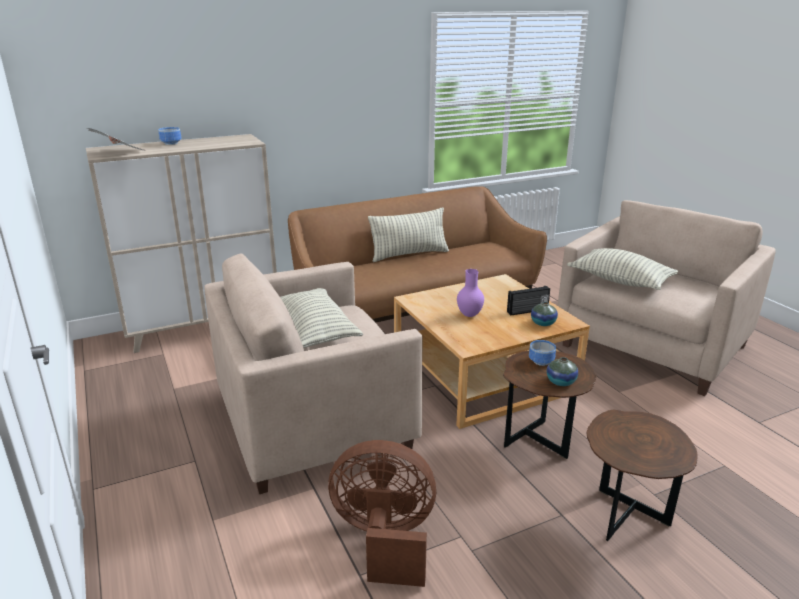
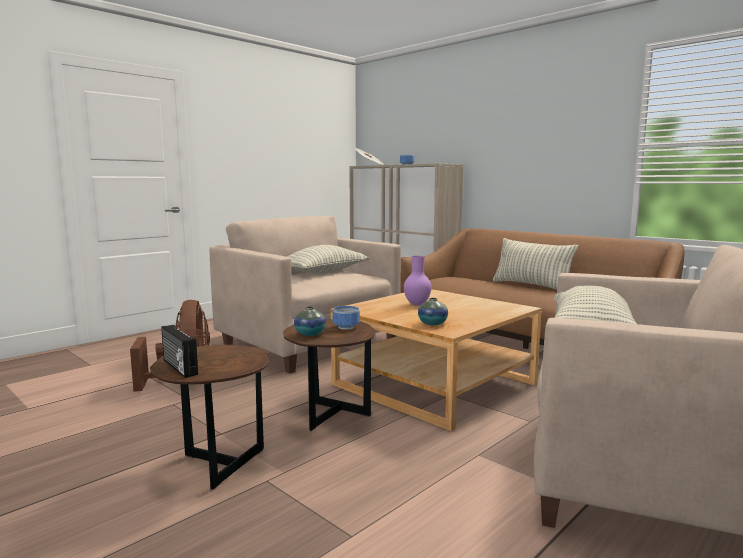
camera: 70 degrees right, 15 degrees down
(527, 311) = (454, 318): radio -> radio (178, 367)

